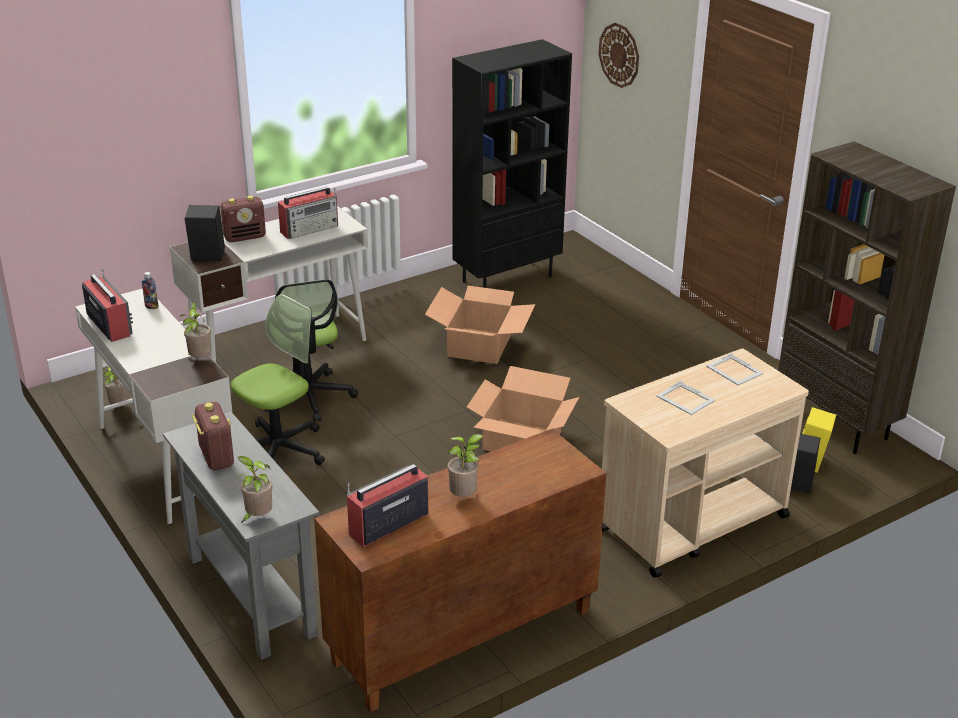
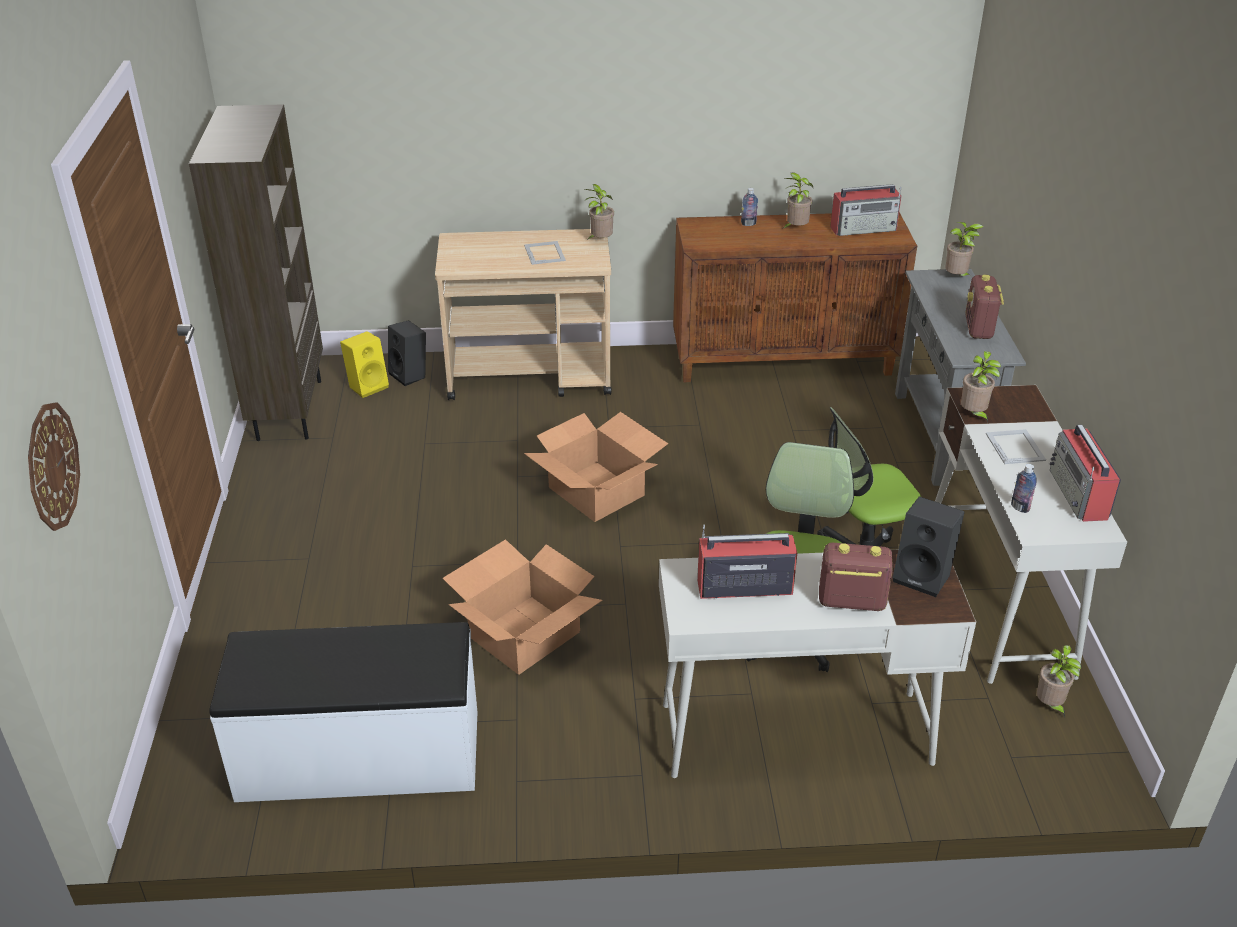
camera: 150 degrees left, 5 degrees up
(507, 278) = (359, 757): black bookcase -> white bench
(521, 488) = (748, 224): none -> bottle
(653, 429) = (600, 241): none -> potted plant
(734, 370) = (472, 260): picture frame -> picture frame (1015, 446)

